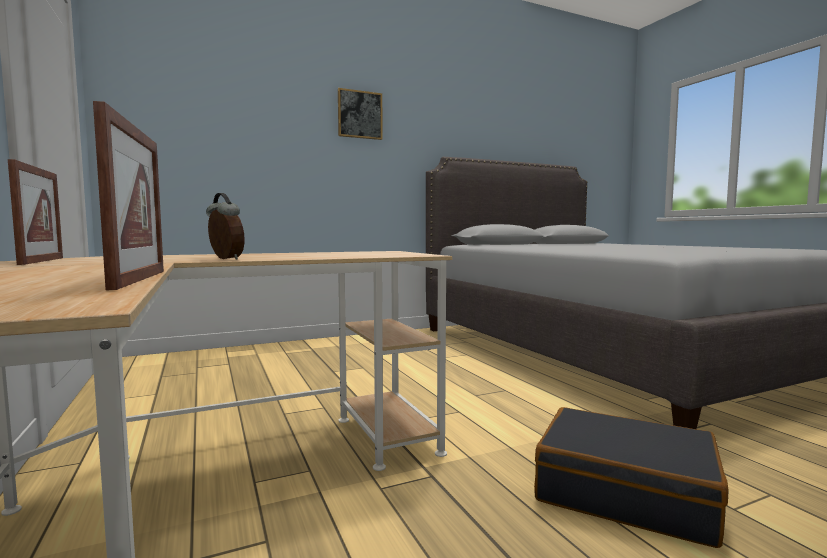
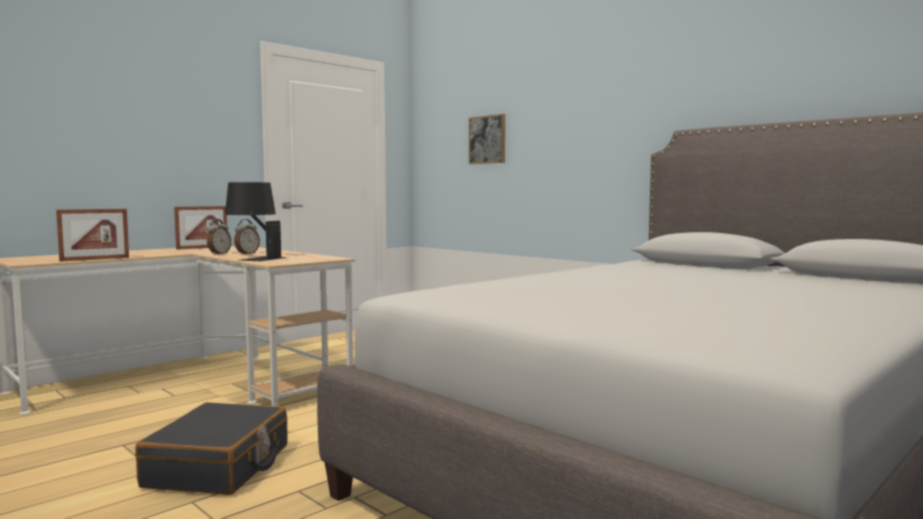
camera: 70 degrees right, 0 degrees up
(257, 256) = (246, 254): none -> alarm clock
(341, 256) = (254, 258): none -> black table lamp
(360, 114) = (588, 93): picture -> picture (487, 139)

